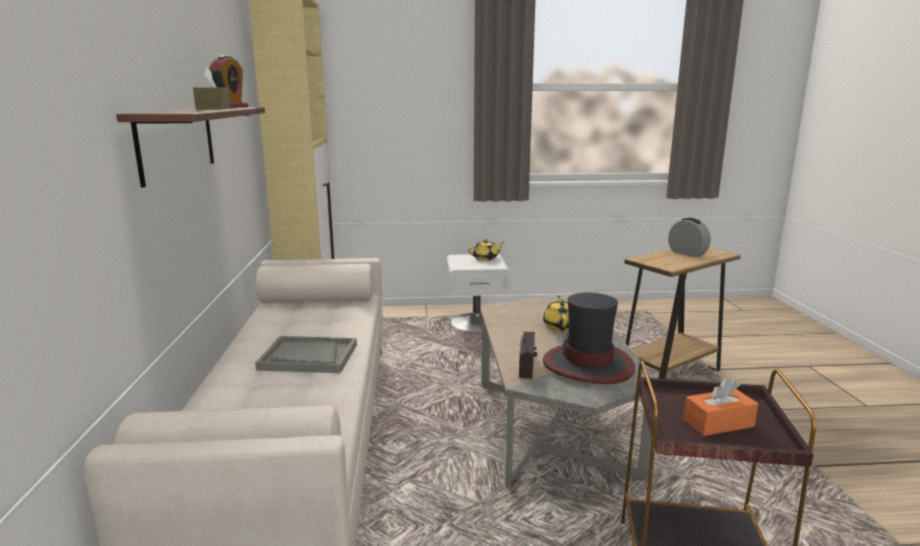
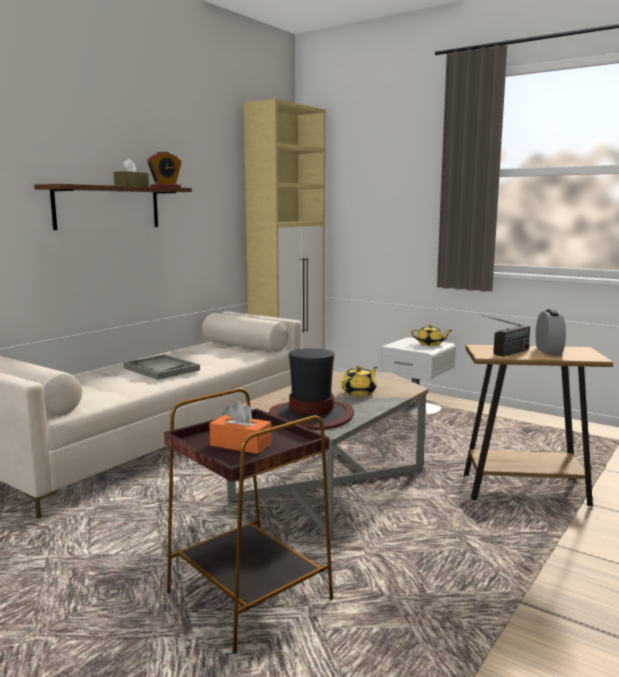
camera: 40 degrees right, 5 degrees down
(527, 373) = (257, 408): radio -> radio (505, 354)

